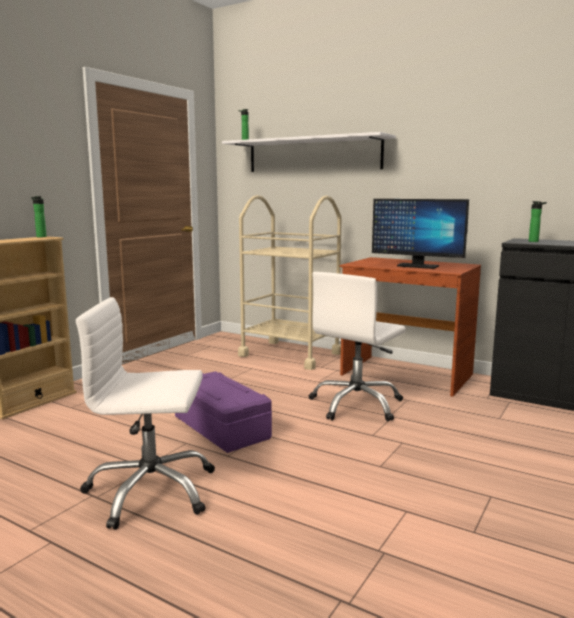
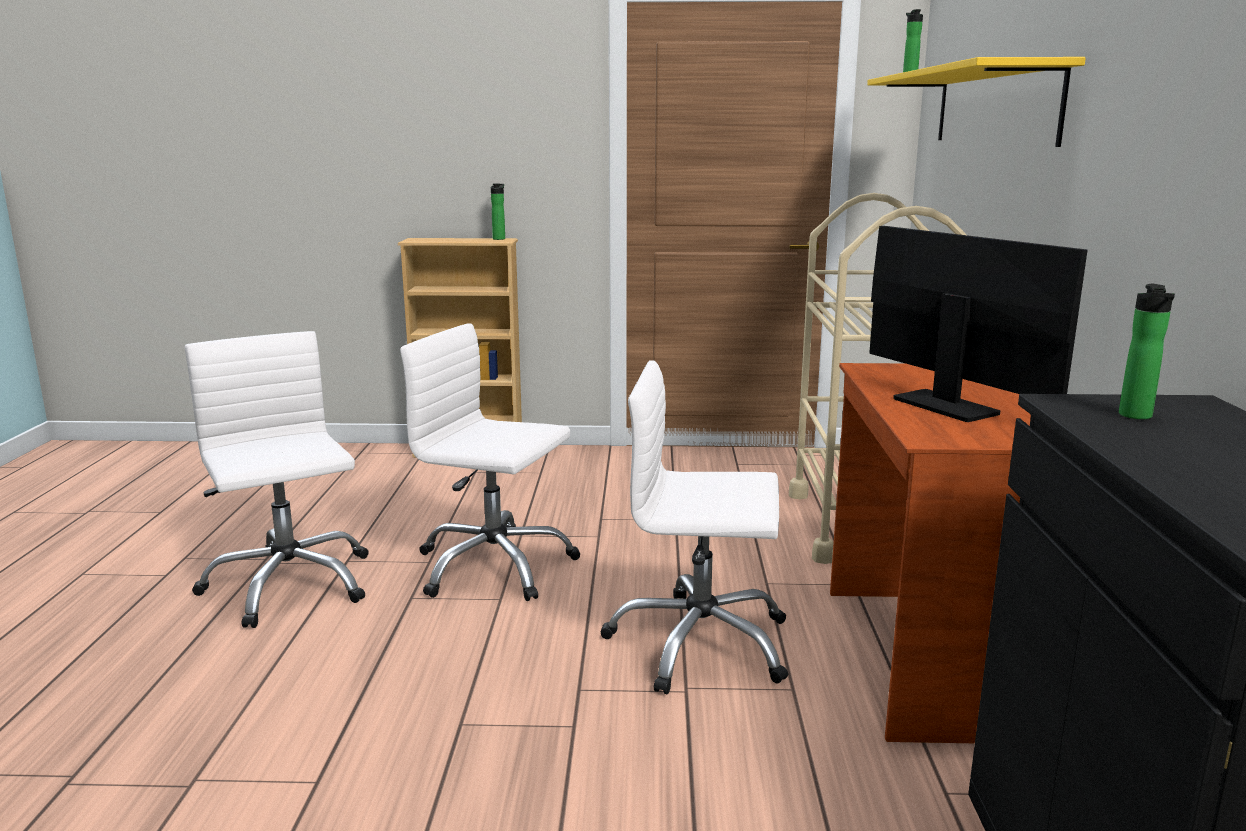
camera: 60 degrees right, 5 degrees up
(220, 428) = (494, 566): purple storage box -> white office chair
(313, 155) = (993, 107): white shelf -> yellow shelf
(417, 266) = (945, 406): monitor -> monitor turned 150 degrees clockwise

